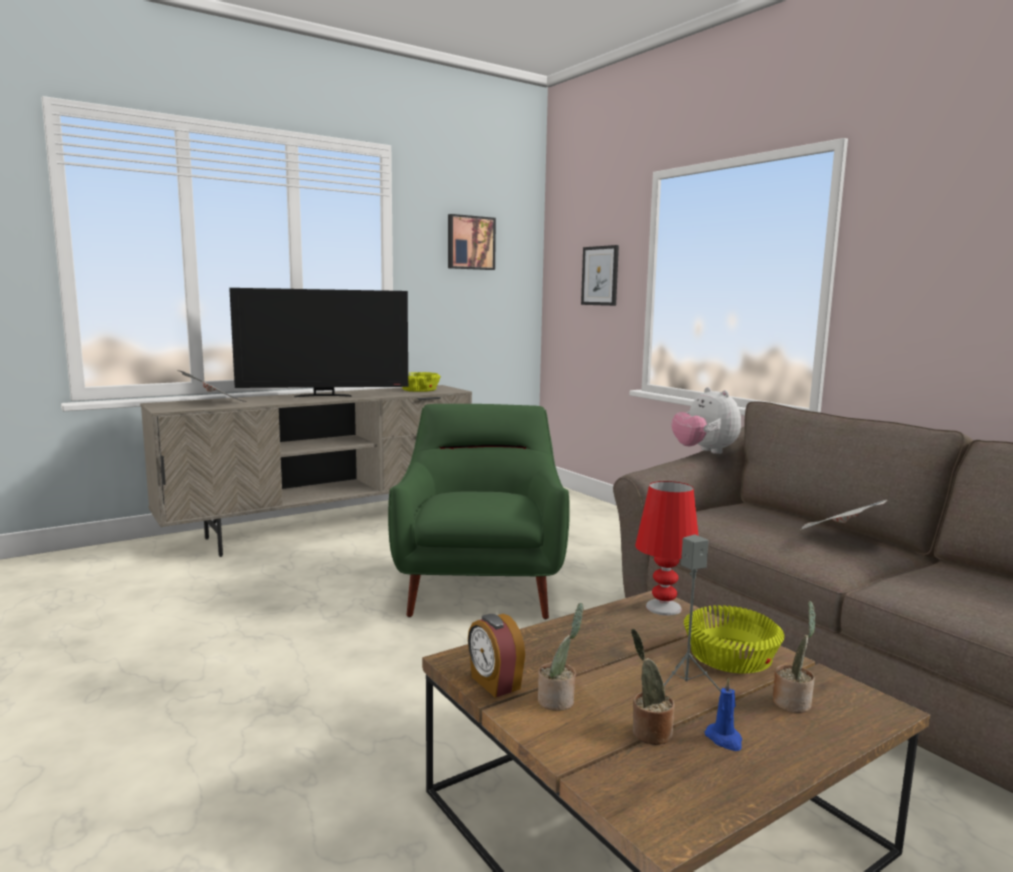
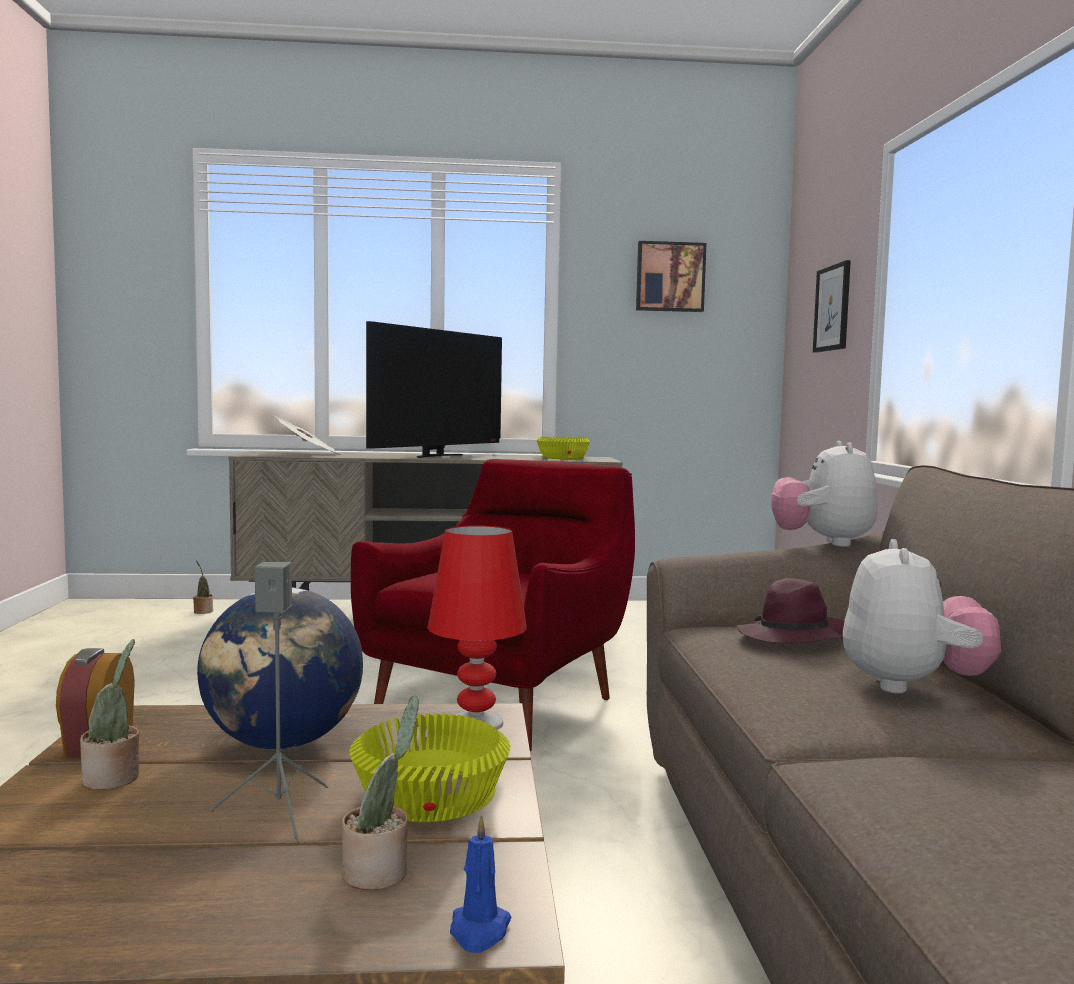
camera: 30 degrees right, 5 degrees down
(324, 396) = (436, 456): television -> television turned 75 degrees counterclockwise
(480, 587) = (502, 702): green armchair -> red armchair
(596, 649) = (283, 743): none -> globe
(648, 732) = (118, 841): potted plant -> potted plant (202, 611)
(724, 739) = (179, 881): blue candle -> blue candle (479, 931)
(738, 517) = (793, 638): none -> purple hat
(836, 537) = (911, 686): newspaper -> plush toy

